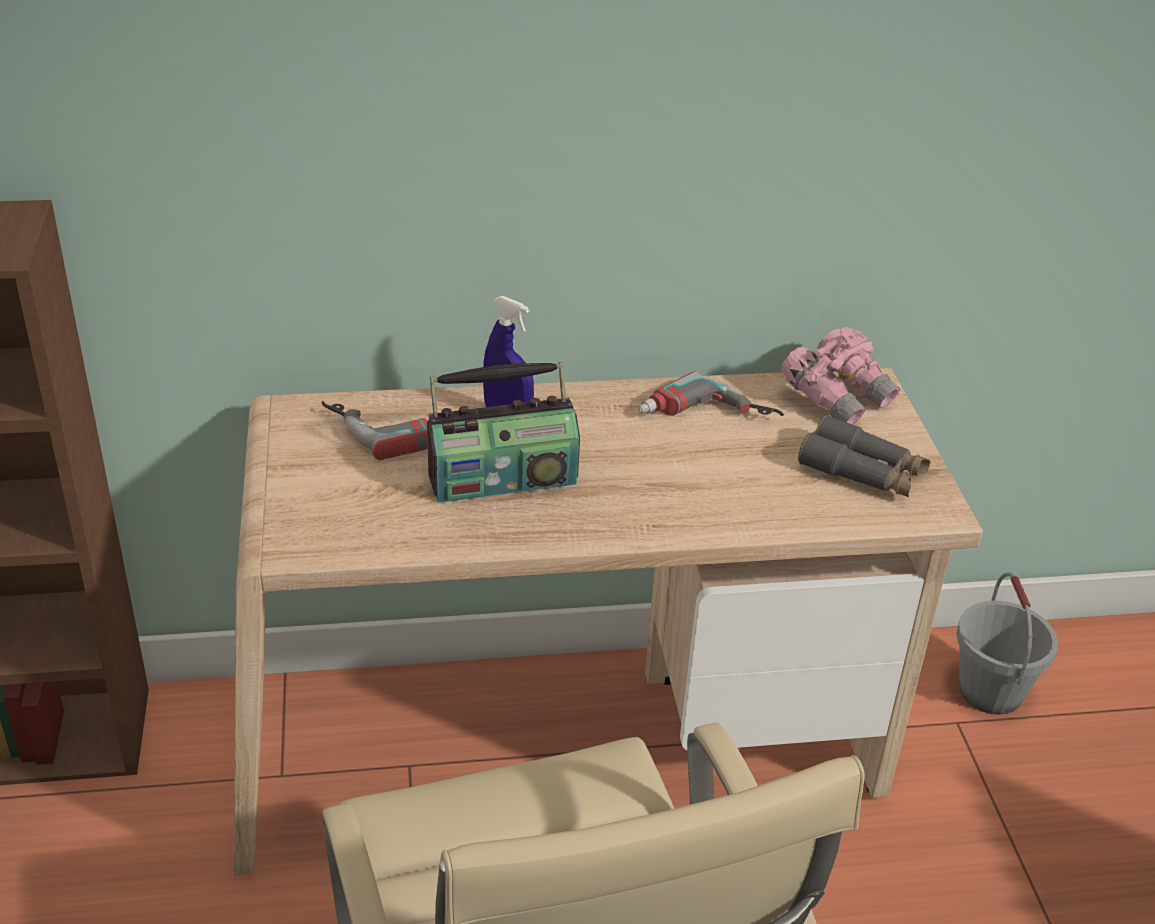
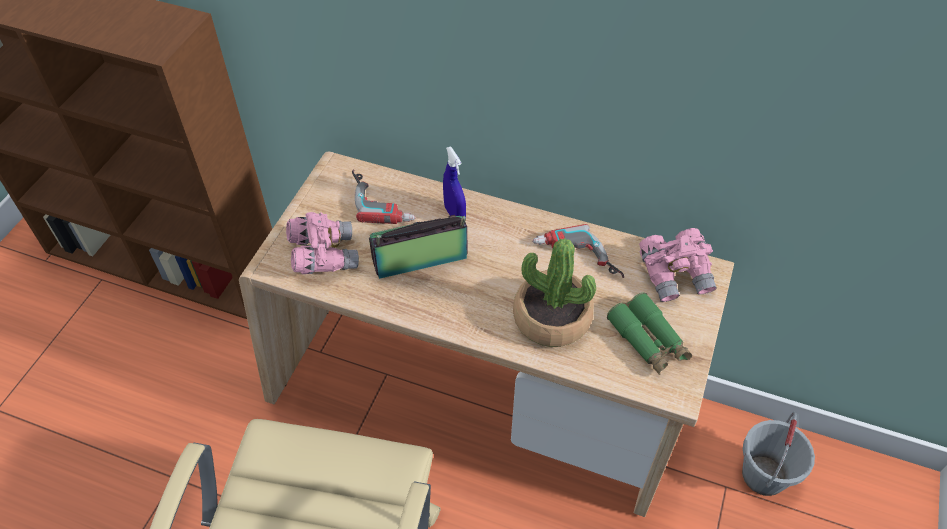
camera: 30 degrees right, 15 degrees up
(355, 514) = (323, 255): none -> pink binoculars
(502, 478) = (420, 260): radio -> radio turned 150 degrees clockwise
(728, 486) = (551, 318): none -> potted plant
(862, 472) = (648, 341): grey binoculars -> green binoculars

